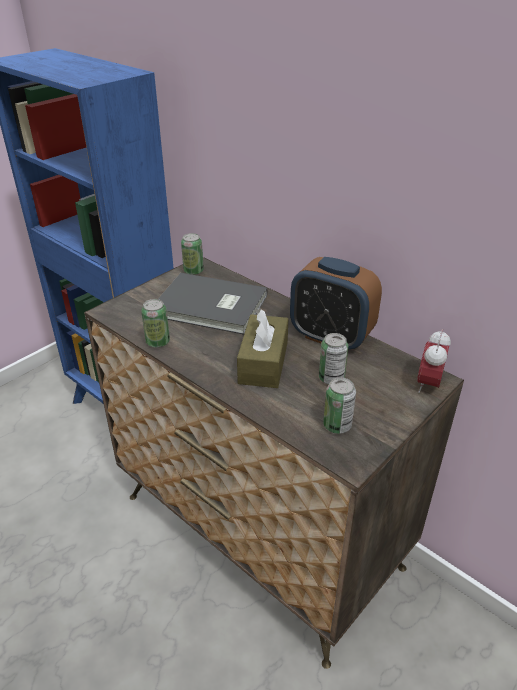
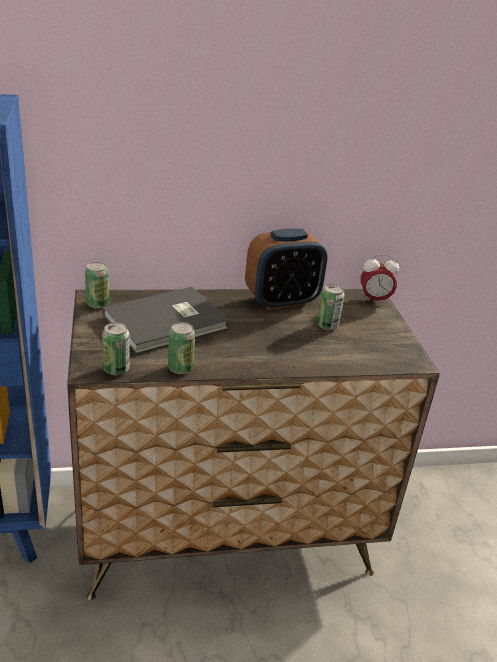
camera: 55 degrees left, 5 degrees down
(263, 362) = (275, 339): brown tissue box -> none
(337, 425) = (377, 349): can -> can (116, 369)
(428, 384) = (374, 300): alarm clock -> alarm clock turned 60 degrees counterclockwise

